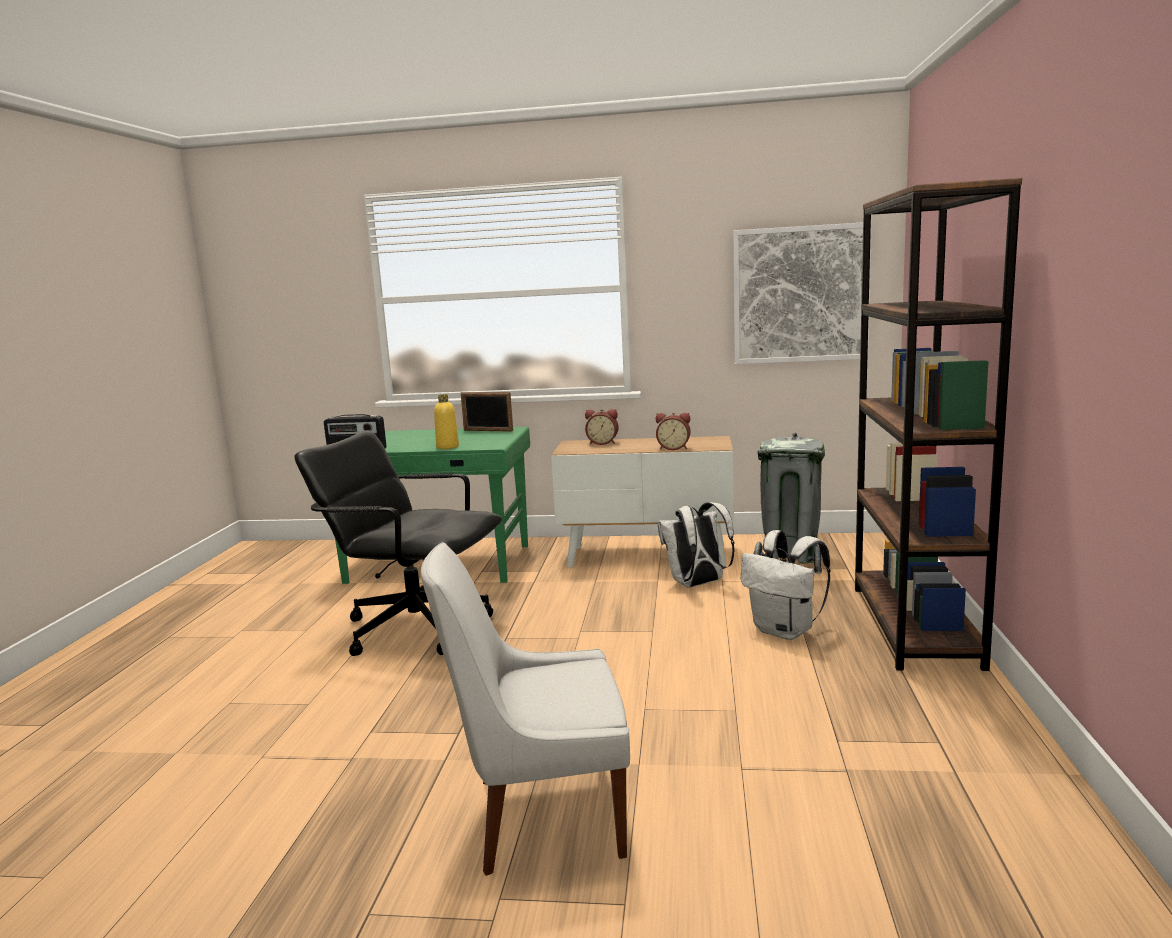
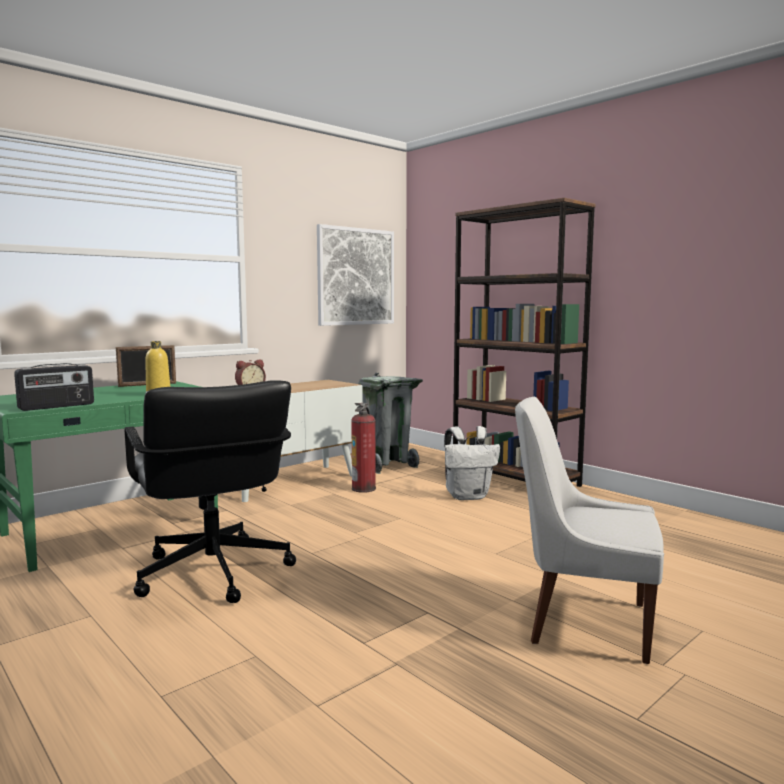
camera: 50 degrees left, 5 degrees down
(415, 627) = (212, 573): black office chair -> black office chair turned 90 degrees counterclockwise
(541, 817) = (583, 622): white chair -> white chair turned 75 degrees clockwise
(674, 448) = (318, 387): alarm clock -> none
(697, 584) = (364, 489): white backpack -> fire extinguisher

